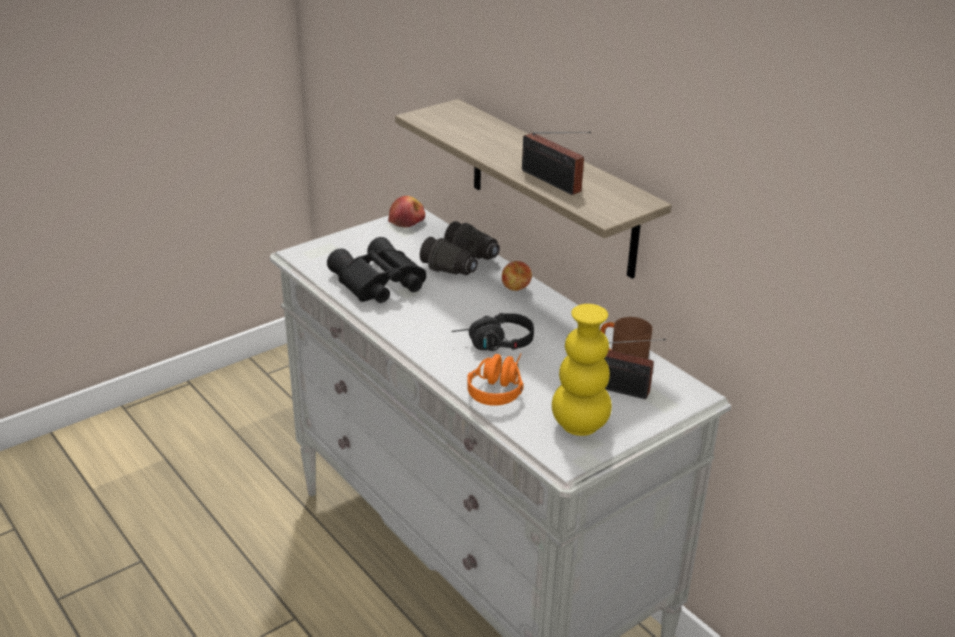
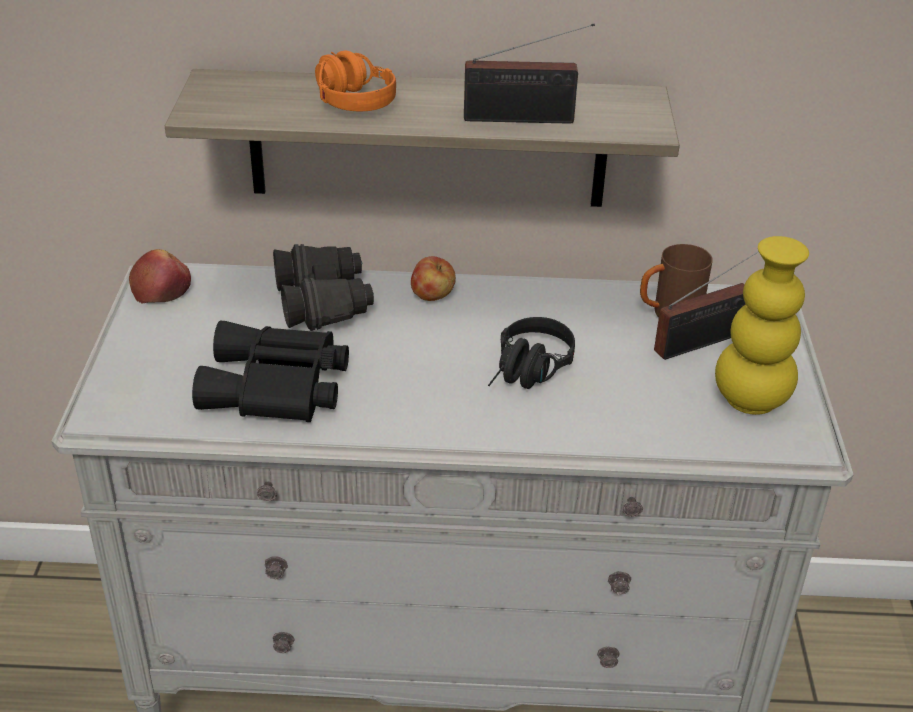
camera: 50 degrees left, 5 degrees up
(498, 386) = (617, 416): orange headphones -> orange headphones (347, 96)

